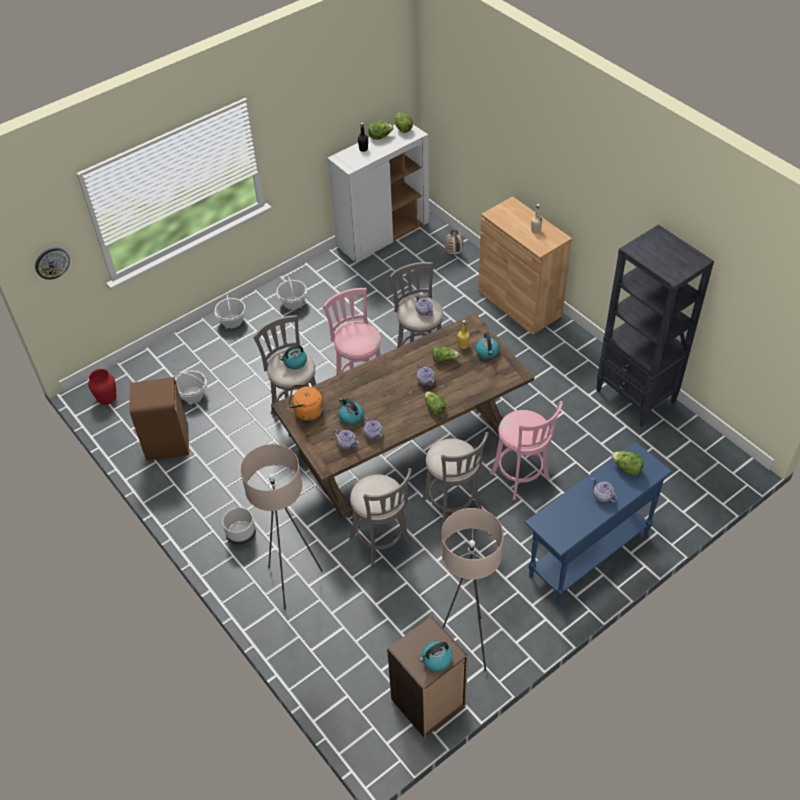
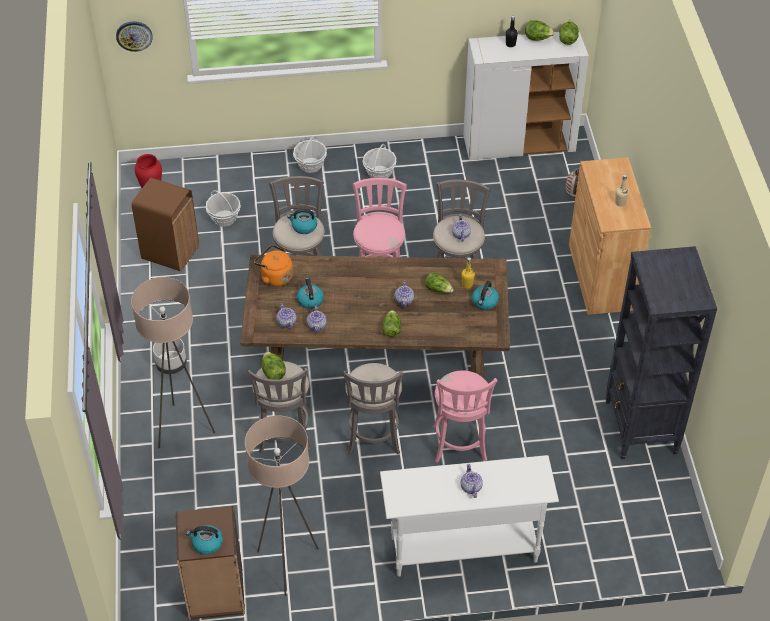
camera: 30 degrees right, 0 degrees up
(588, 555) = (463, 549): blue console table -> white console table
(626, 468) = (516, 475): lettuce -> lettuce (273, 373)

